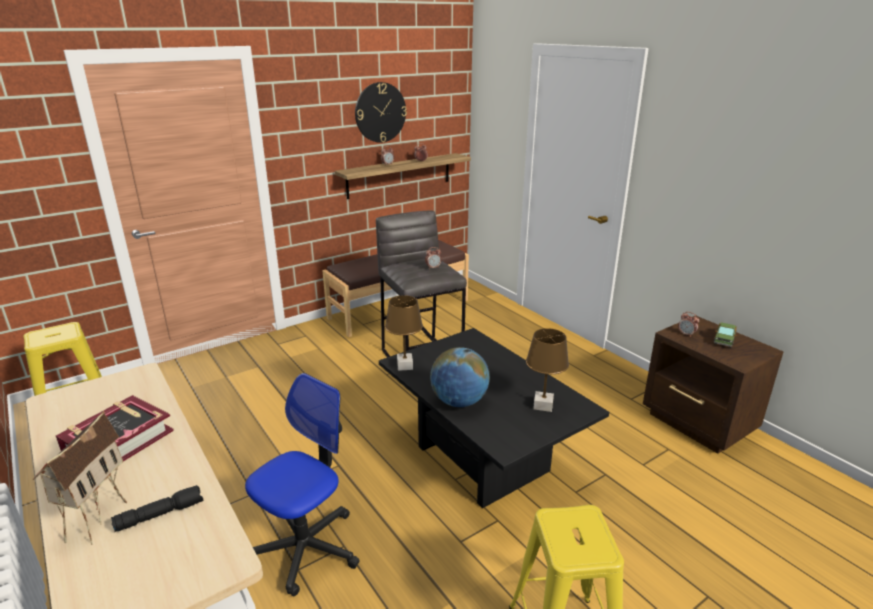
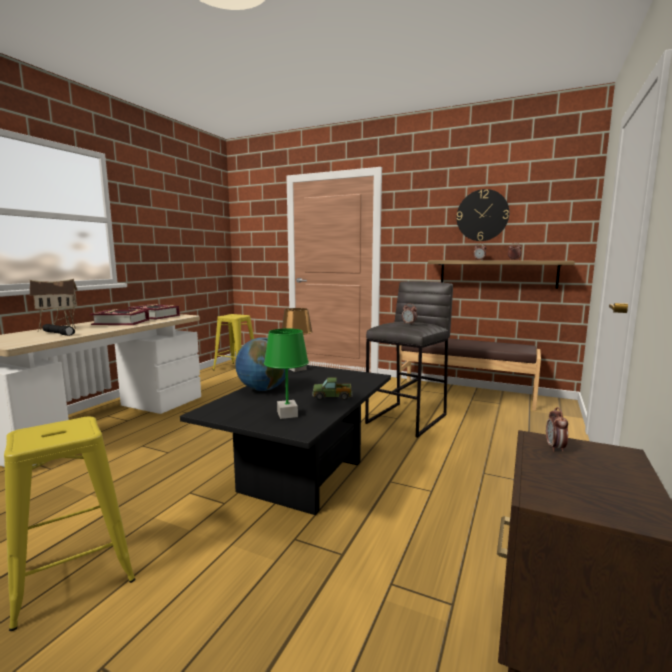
camera: 60 degrees right, 15 degrees down
(95, 402) = (155, 316): none -> book
(306, 547) = (162, 442): office chair -> none
(542, 406) = (287, 414): brown table lamp -> green table lamp
(724, 340) = (602, 478): toy truck -> toy truck (332, 397)

